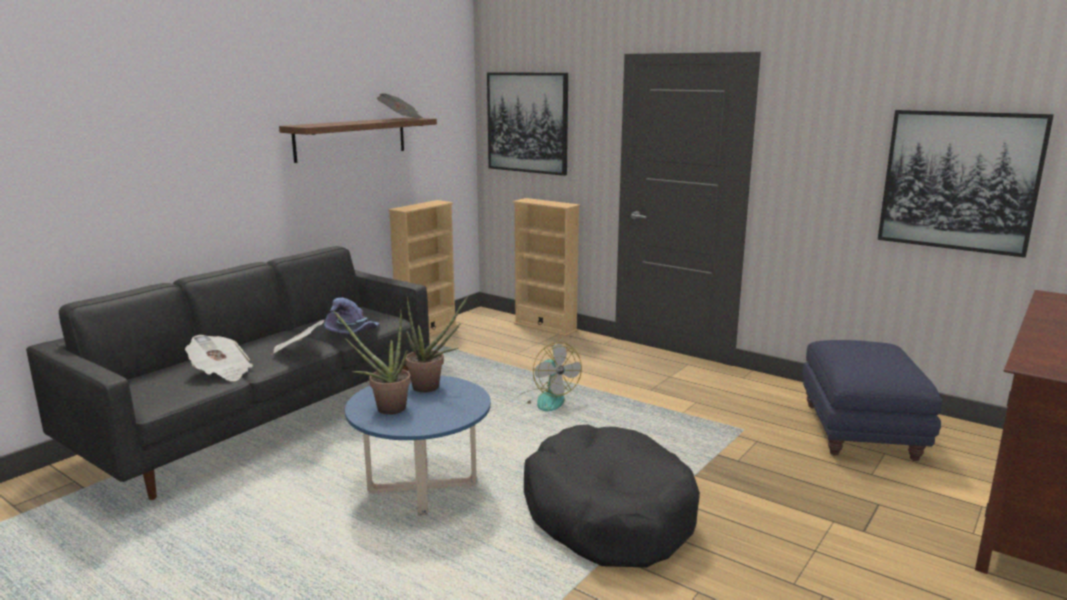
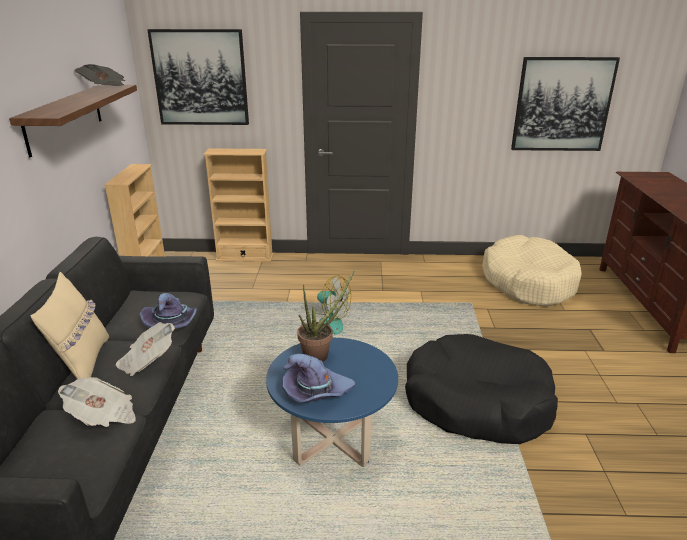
camera: 35 degrees left, 10 degrees up
(258, 340) = (83, 363): none -> beige pillow
(384, 408) = (316, 391): potted plant -> purple hat
(860, 433) = (528, 282): blue ottoman -> beige dog bed

